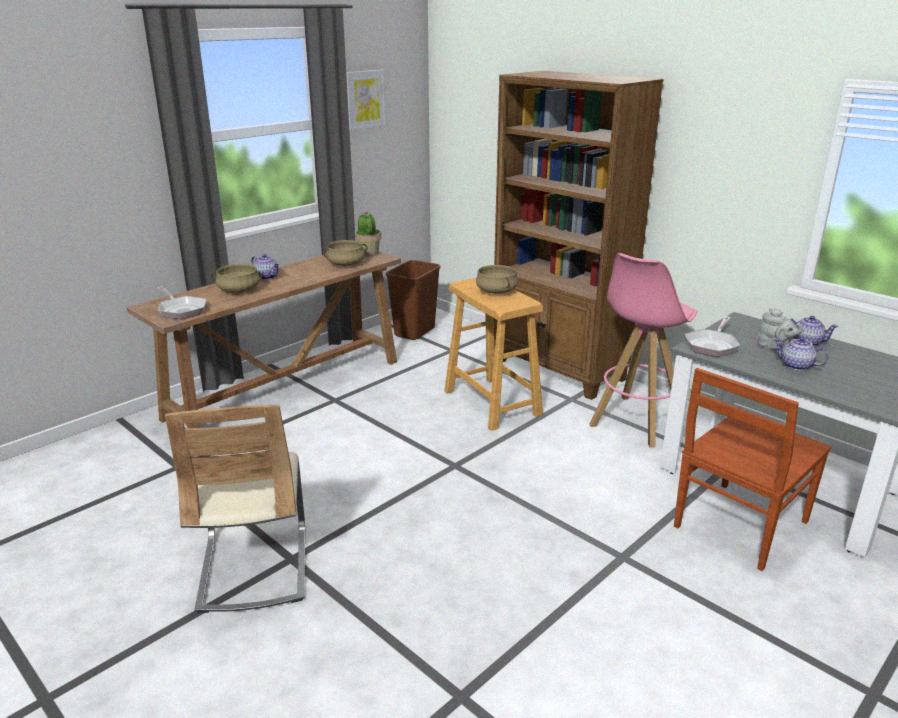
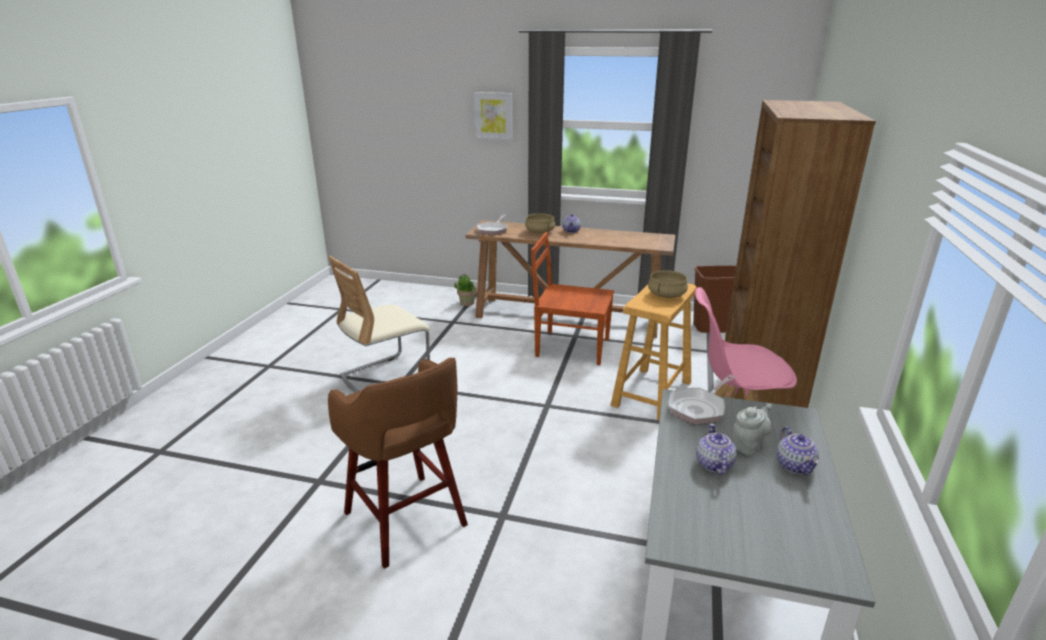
camera: 60 degrees right, 0 degrees up
(346, 264) = (630, 241): beige cooking pot -> none
(365, 99) = (724, 114): picture -> picture (493, 116)
(368, 253) = (663, 241): potted plant -> potted plant (466, 303)
(594, 630) = (407, 521): none -> brown stool
(712, 345) = (698, 408): frying pan -> frying pan turned 45 degrees counterclockwise
(738, 525) = (608, 580): brown chair -> brown chair (570, 347)
(774, 347) = (748, 445): grey teapot -> grey teapot turned 150 degrees counterclockwise

